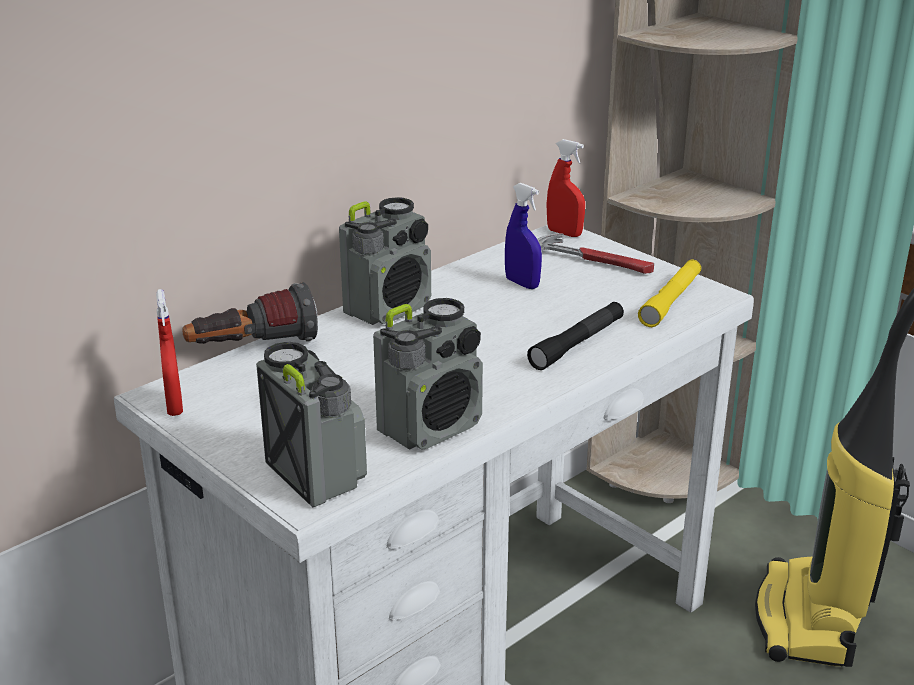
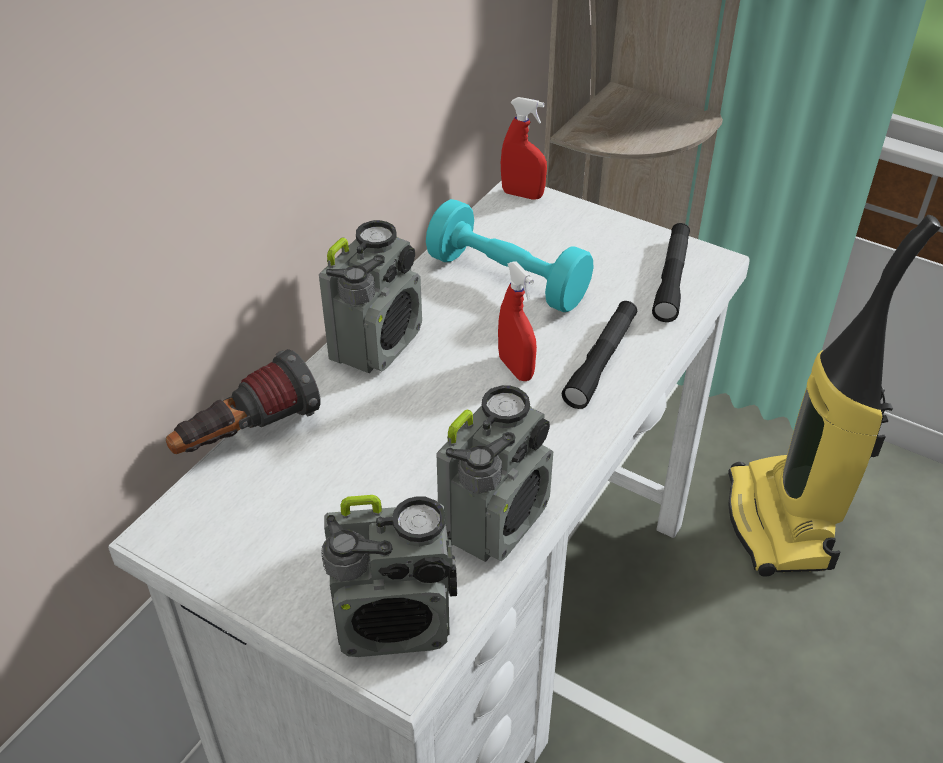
camera: 15 degrees left, 15 degrees up
(174, 406) = (189, 547): red spray bottle -> red spray bottle (516, 368)
(314, 474) = (395, 623): radio -> radio turned 135 degrees clockwise
(522, 283) = (507, 279): blue spray bottle -> turquoise dumbbell
(593, 261) = (569, 233): hammer -> none
(671, 301) = (671, 279): yellow flashlight -> black flashlight

